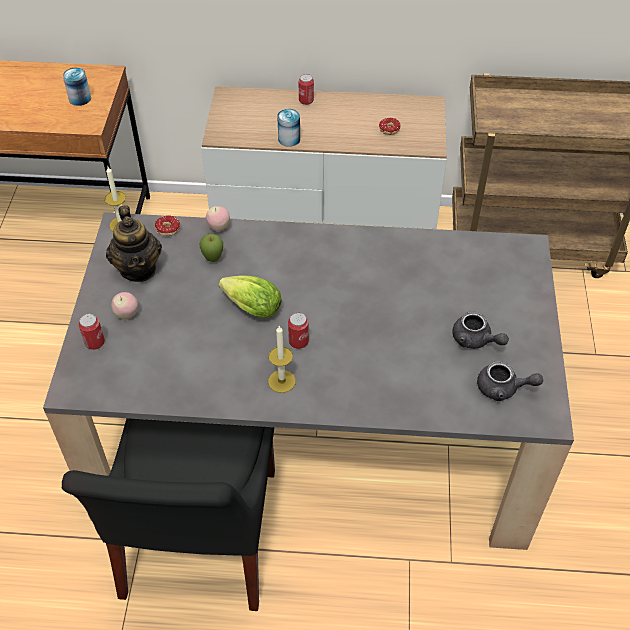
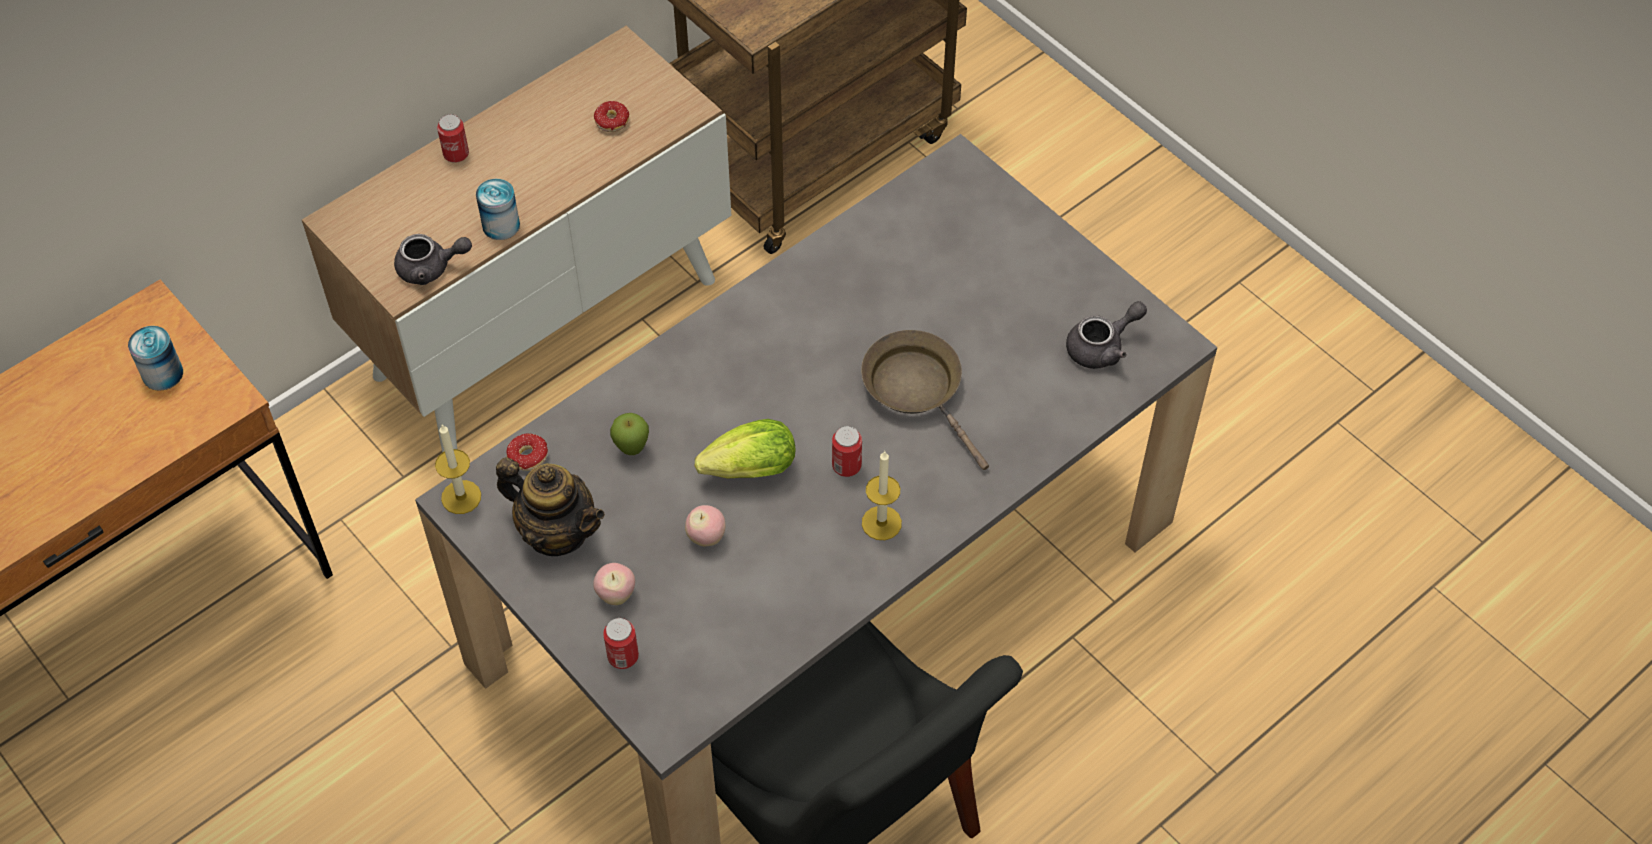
camera: 45 degrees left, 5 degrees up
(219, 227) = (588, 406): apple -> apple (706, 537)
(377, 334) = (917, 389): none -> brown frying pan
(475, 340) = (1020, 316): grey teapot -> grey teapot (431, 268)

